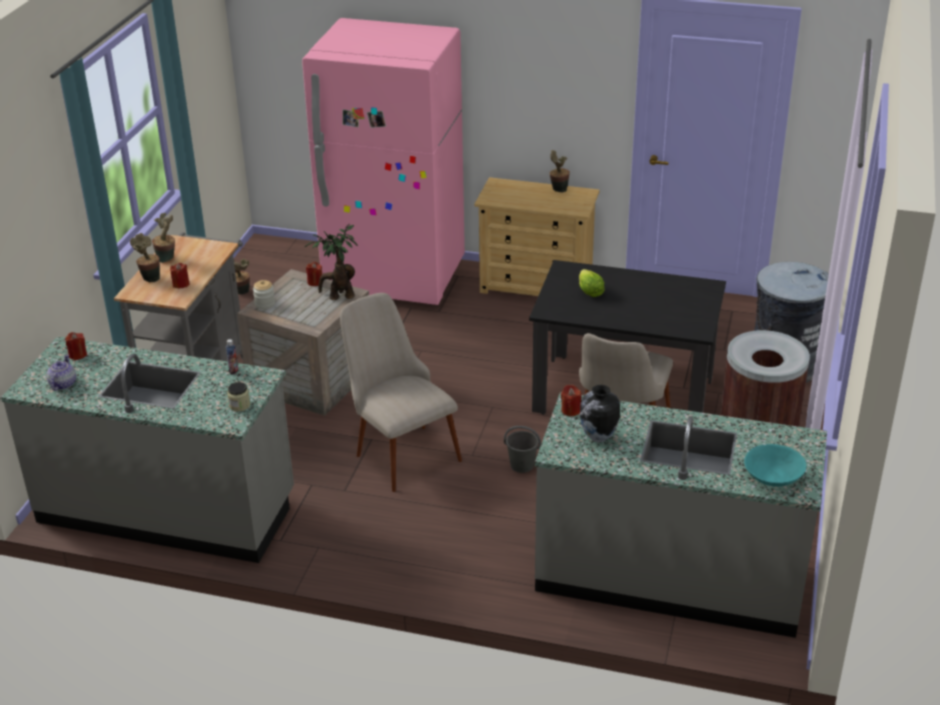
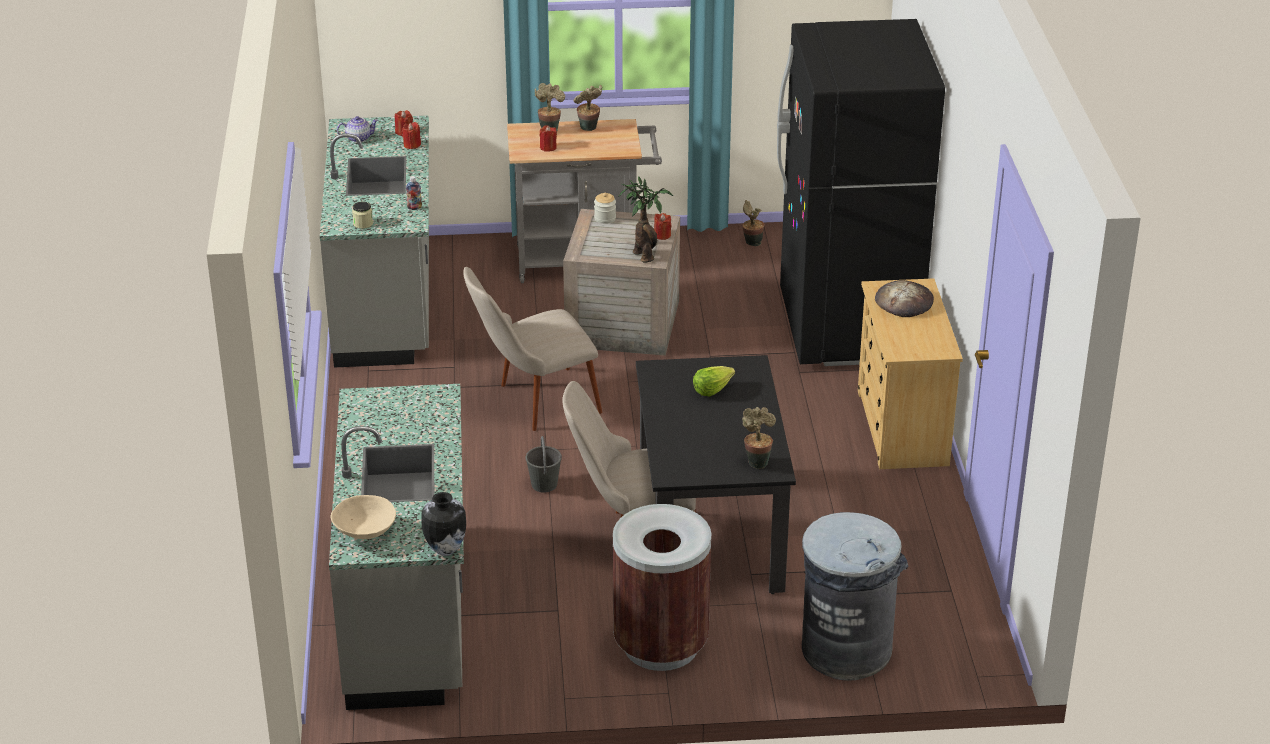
camera: 70 degrees right, 0 degrees up
(395, 278) = (848, 328): pink fridge -> black fridge
(399, 449) = (533, 403): beige chair -> beige chair turned 150 degrees counterclockwise
(514, 194) = (904, 302): none -> bread
(558, 190) = (937, 329): potted plant -> potted plant (757, 461)
(570, 410) = (430, 394): red candle -> red candle (412, 145)
(598, 437) = (391, 417): vase -> vase (445, 550)
(773, 478) = (364, 530): turquoise bowl -> beige bowl

